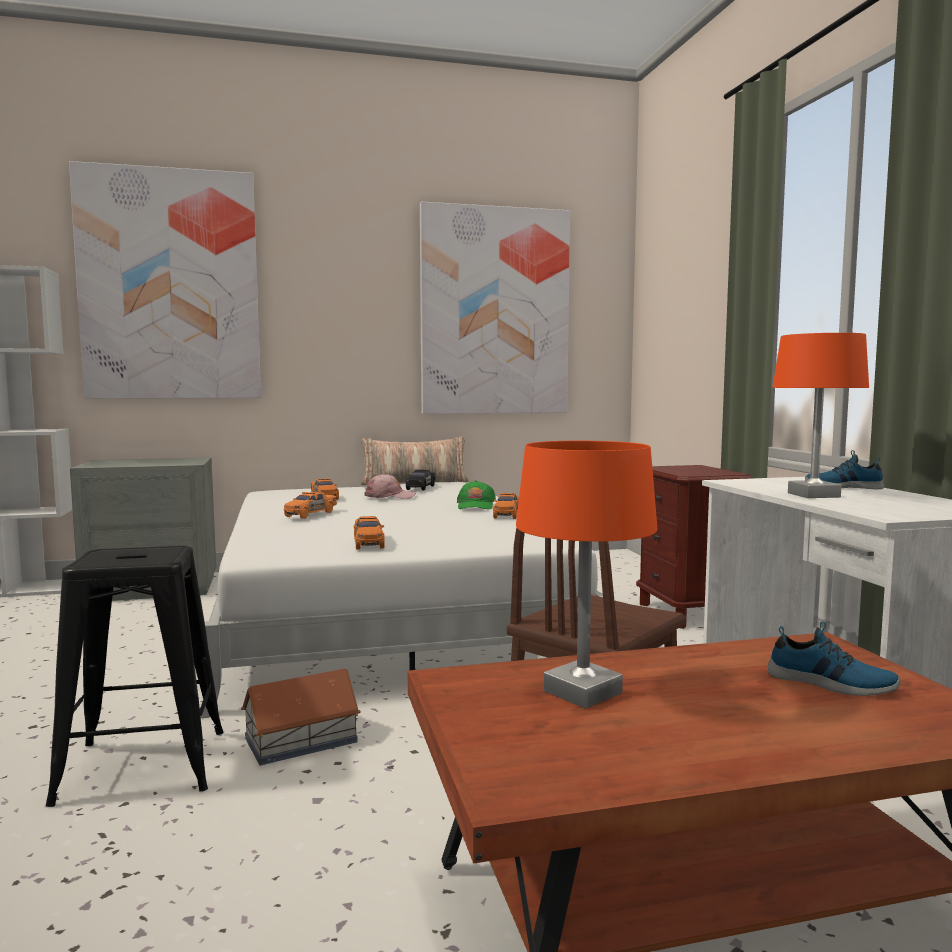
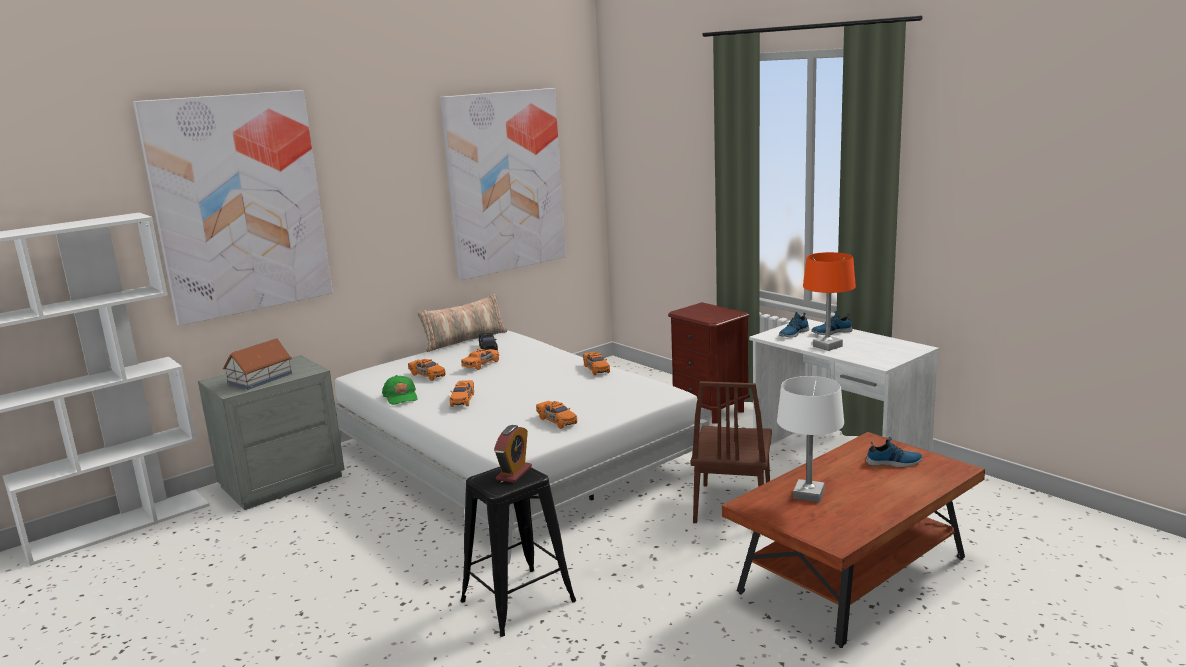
camera: 25 degrees left, 10 degrees up
(149, 553) = (514, 473): none -> alarm clock
(299, 740) = (584, 560): toy house -> toy house (259, 379)
(389, 496) = (481, 365): pink cap -> orange toy car
(476, 506) = (560, 363): green cap -> green cap (401, 397)
(581, 692) = (808, 494): orange table lamp -> white table lamp
(775, 483) = (793, 333): none -> shoe

